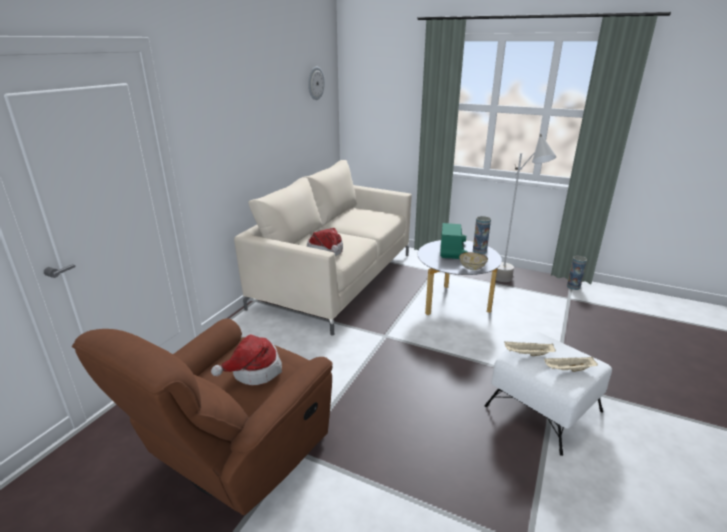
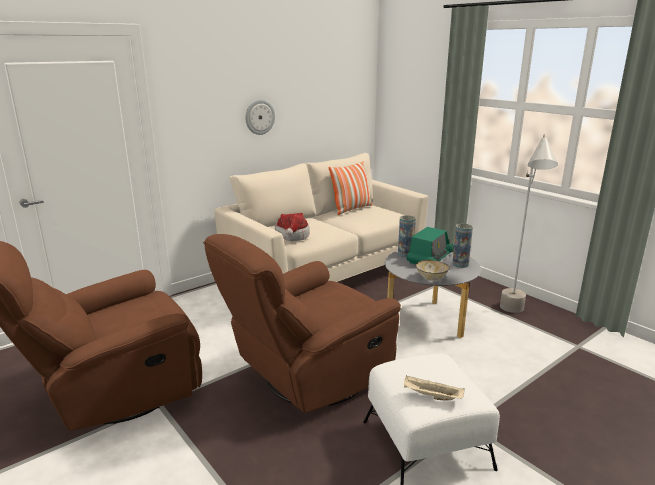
camera: 25 degrees right, 5 degrees down
(254, 371) = (133, 315): hat -> none
(315, 83) = (341, 73): wall clock -> wall clock (259, 117)
(347, 215) = (351, 209): none -> pillow
(408, 381) = (308, 378): none -> brown armchair
(527, 354) = (403, 370): beige tray -> none
(573, 286) = (598, 335): vase -> vase (405, 254)

